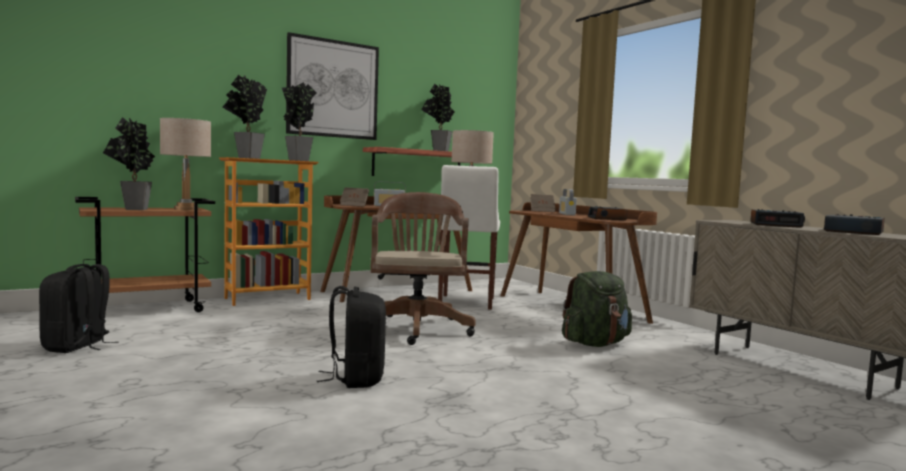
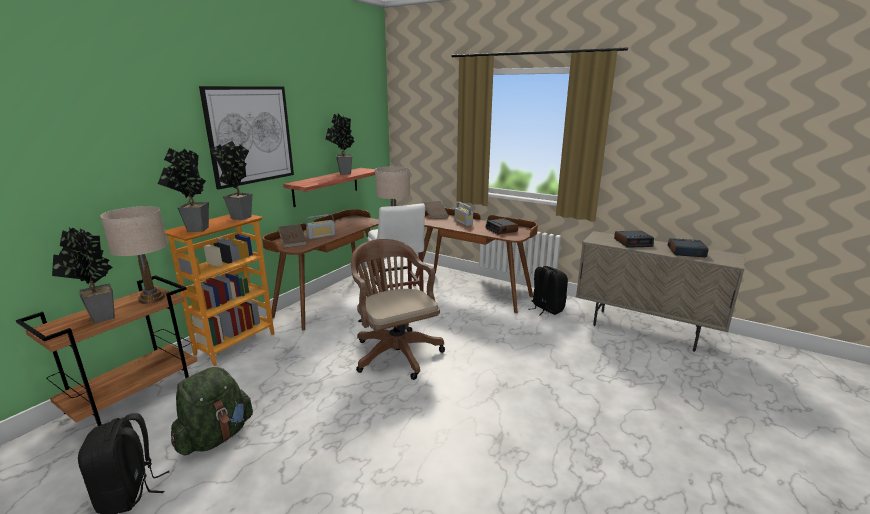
camera: 25 degrees left, 15 degrees up
(355, 379) = (419, 444): black backpack -> black backpack (546, 308)
(595, 344) = (523, 335): green backpack -> green backpack (216, 437)

